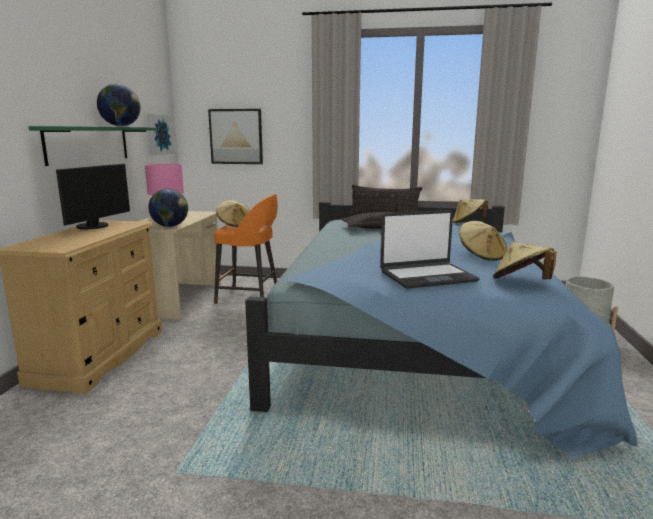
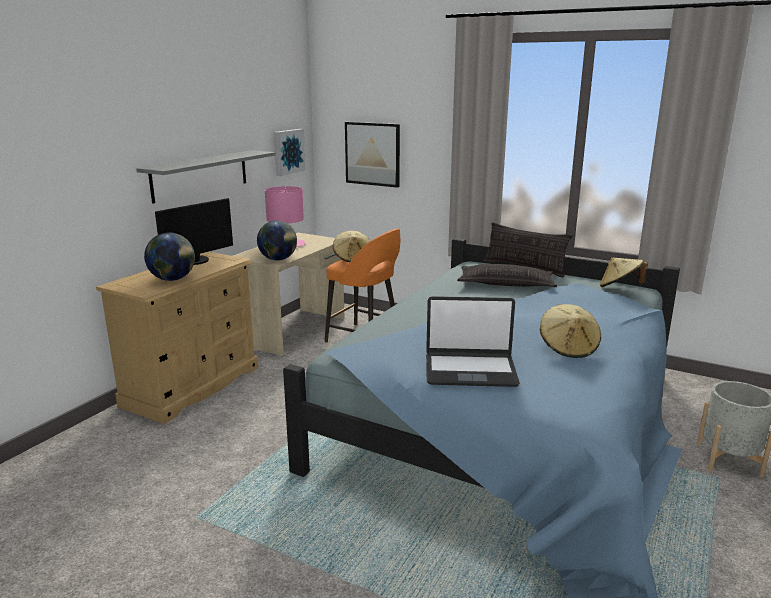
camera: 20 degrees right, 5 degrees up
(88, 144) = (200, 175): green shelf -> grey shelf
(121, 126) = (234, 155): globe -> globe (172, 279)
(521, 282) = (566, 396): beige hat -> none

